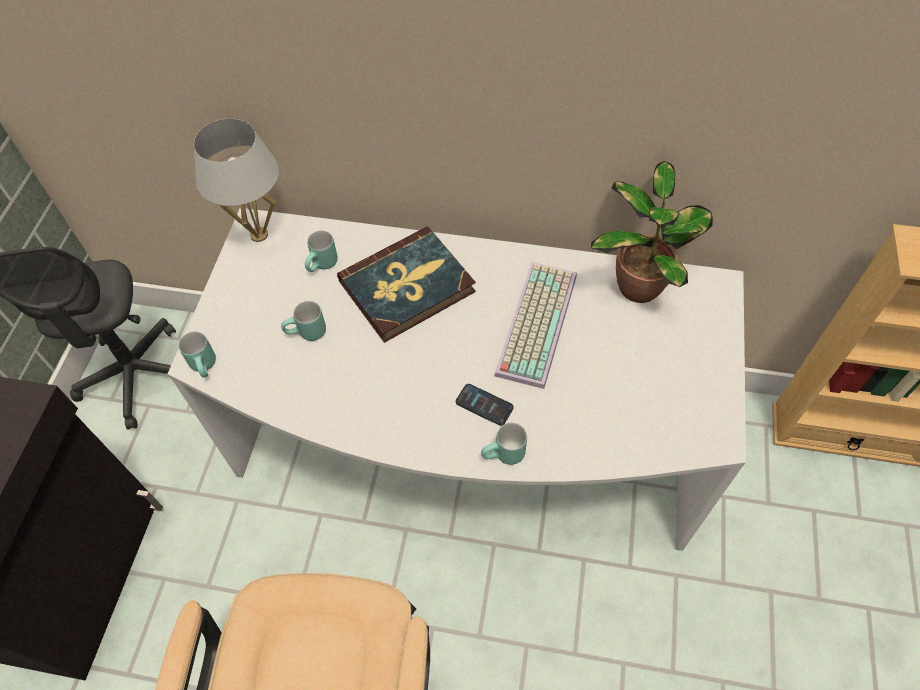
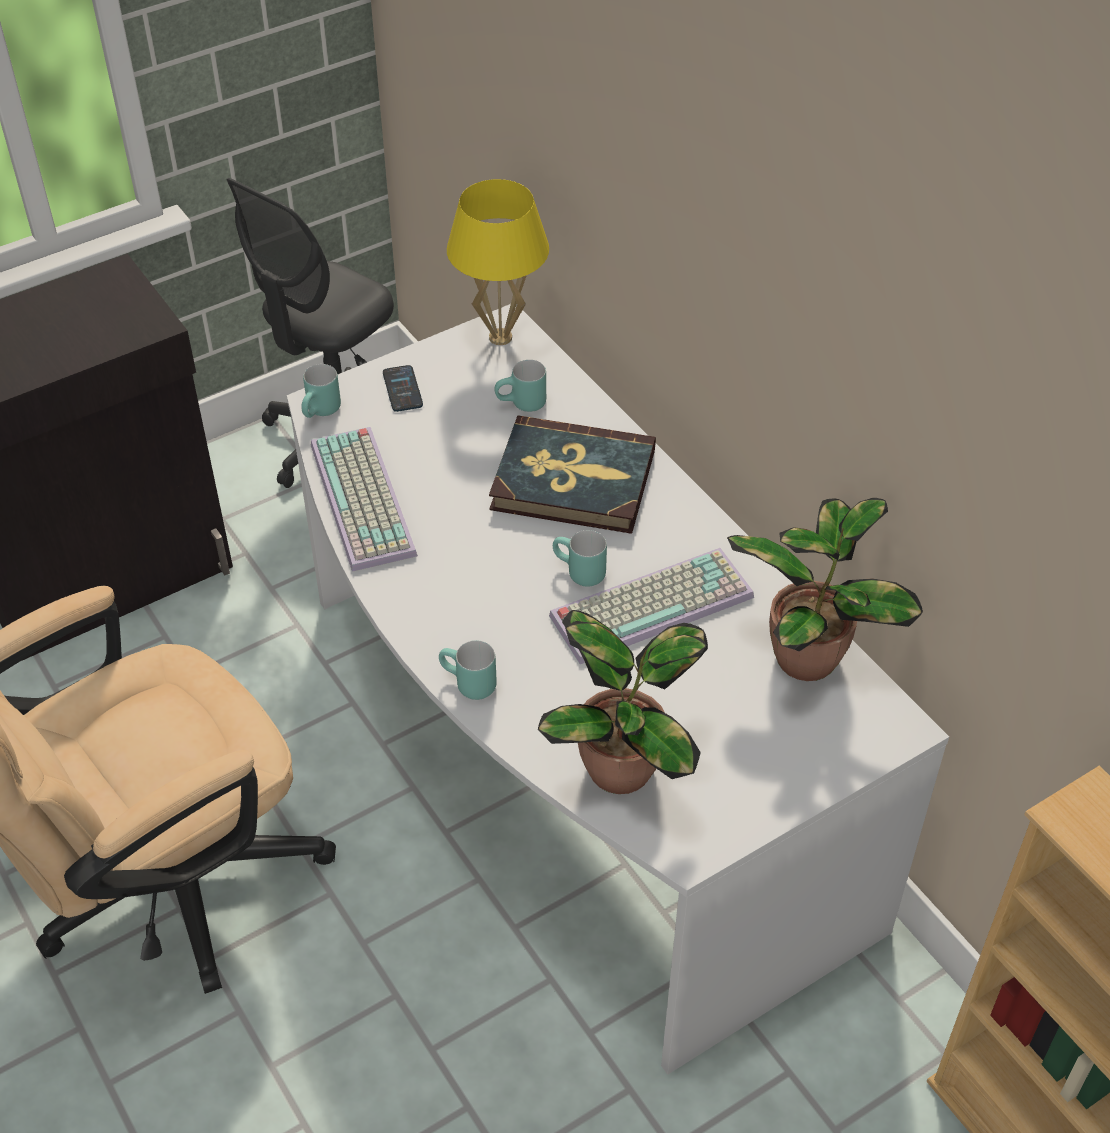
camera: 45 degrees right, 10 degrees down
(258, 235) = (500, 337): white table lamp -> yellow table lamp
(305, 397) = (366, 500): none -> keyboard
(307, 334) = (433, 451): turquoise mug -> turquoise mug (578, 573)
(484, 405) = (507, 631): phone -> phone (402, 389)
(637, 425) = (625, 767): none -> potted plant

